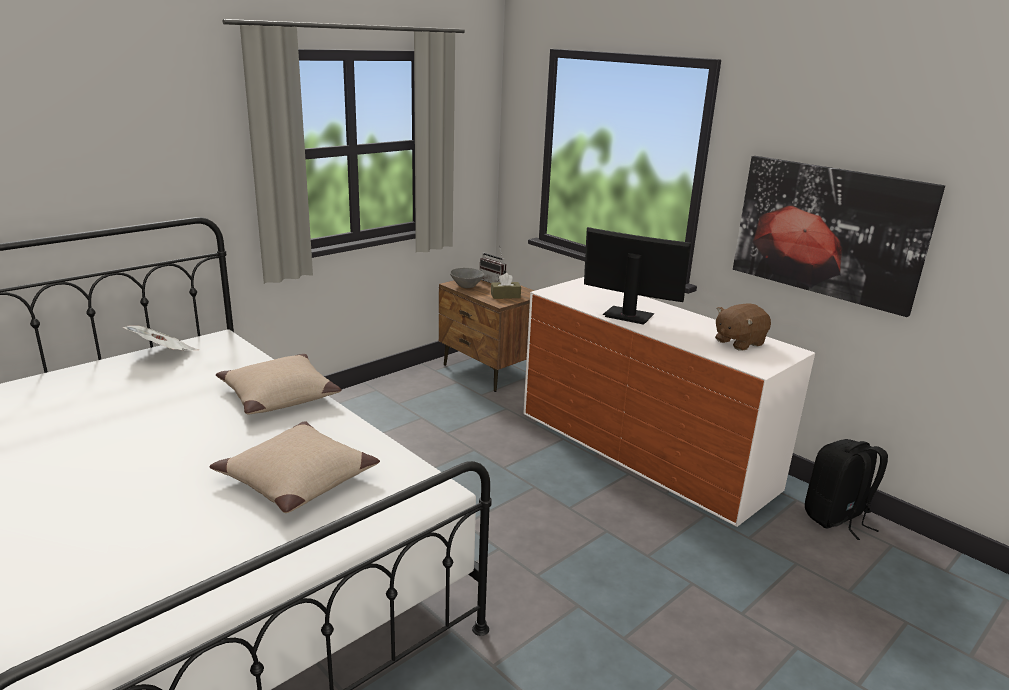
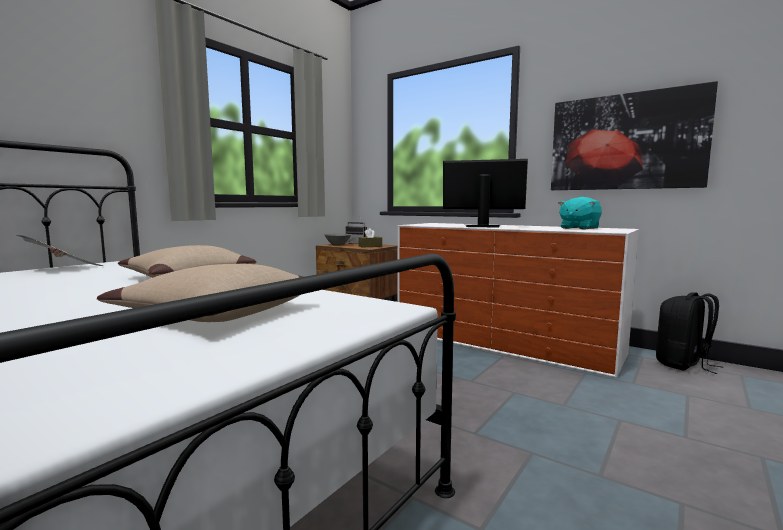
camera: 10 degrees left, 15 degrees down
(738, 342) = (579, 228): brown plush toy -> turquoise plush toy

